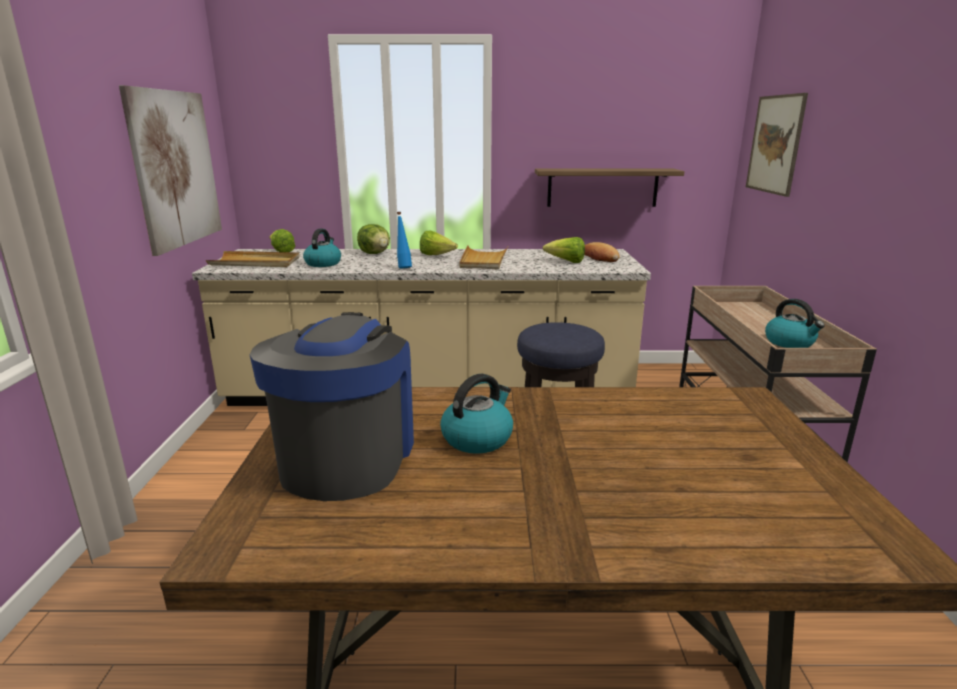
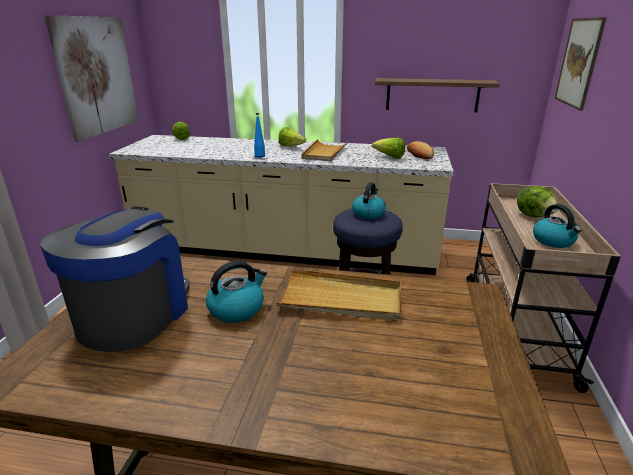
camera: 10 degrees right, 5 degrees up
(255, 263) = (157, 147): beige tray -> beige tray (341, 299)
(323, 263) = (203, 150): kettle -> kettle (368, 213)
(375, 253) = (247, 143): lettuce -> lettuce (534, 215)

